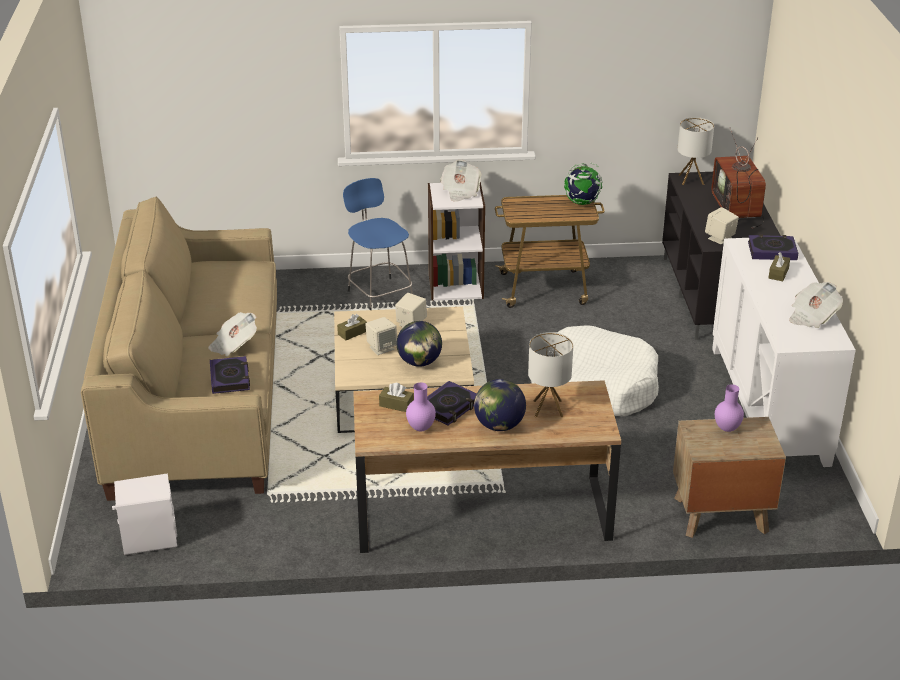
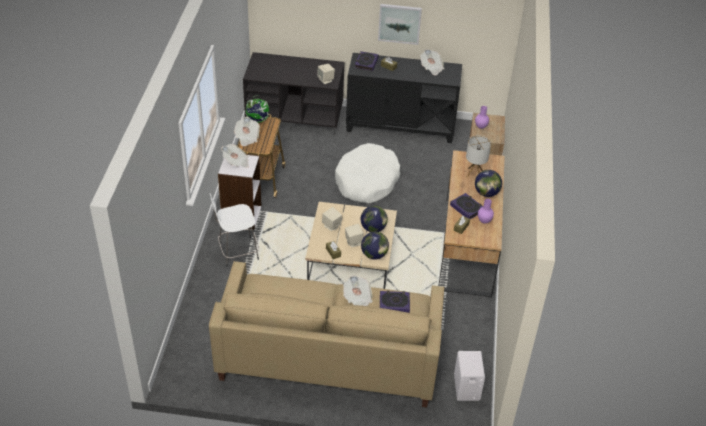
camera: 80 degrees left, 10 degrees up
(359, 370) = (374, 255): none -> globe
(379, 294) = (237, 252): blue stool -> white stool
(535, 200) = (247, 137): none -> newspaper
(691, 179) = (255, 73): table lamp -> none
(738, 209) = (296, 66): television -> none
(769, 405) = (400, 126): white cabinet -> black cabinet
(835, 215) = (399, 23): none -> picture

